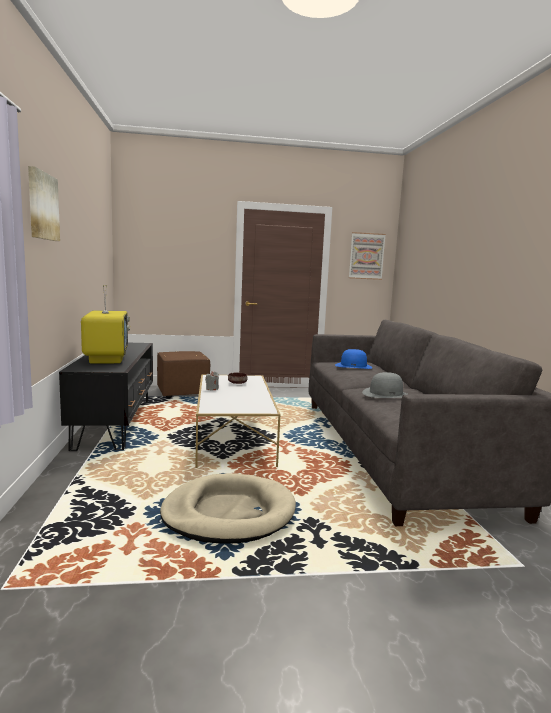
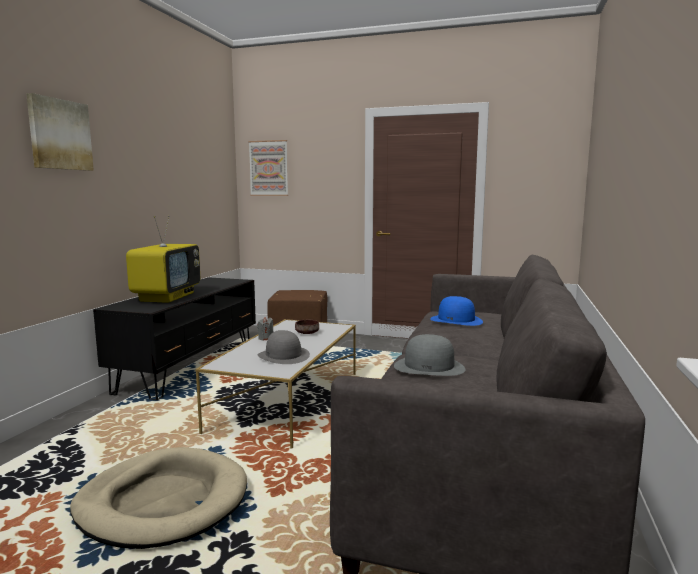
camera: 25 degrees right, 0 degrees up
(247, 399) = (284, 356): none -> grey hat
(366, 256) = (541, 165): picture -> picture (269, 168)

